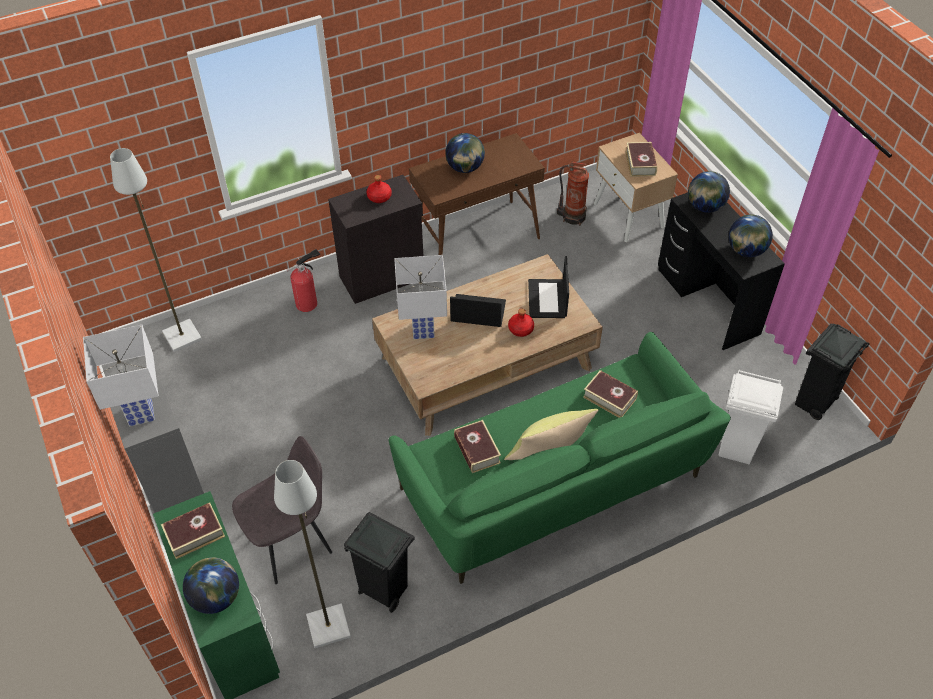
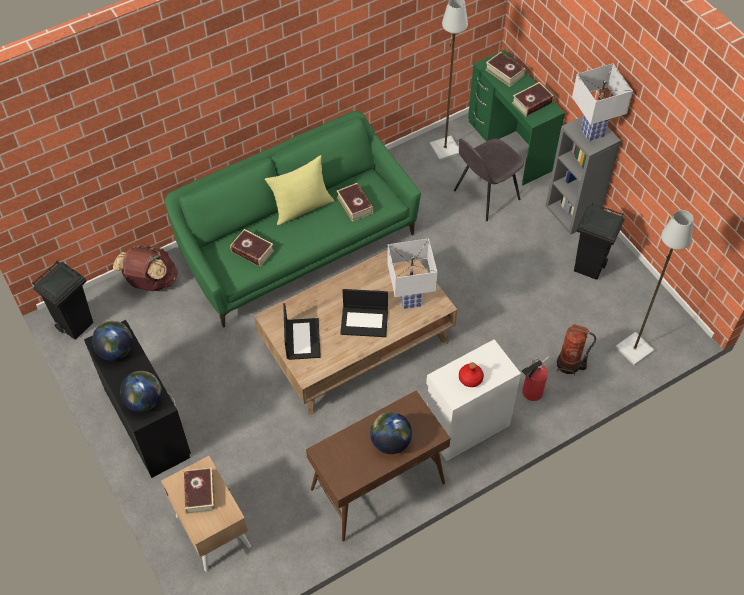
camera: 175 degrees right, 5 degrees up
(216, 597) = (504, 72): globe -> book
(383, 278) = (465, 426): black cabinet -> white cabinet
(384, 591) = (412, 170): black trash can -> black trash can (589, 267)
(521, 329) = (325, 307): red bottle -> none
(572, 216) = (274, 525): fire extinguisher -> fire extinguisher (569, 365)
(736, 449) = (151, 282): white trash can -> brown backpack

